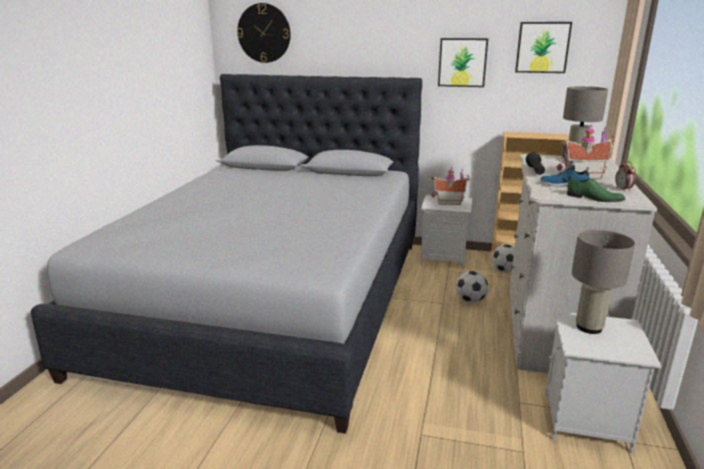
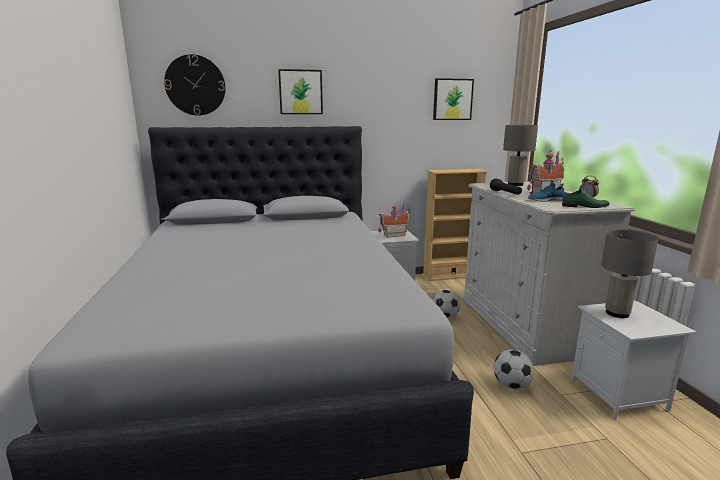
camera: 25 degrees left, 5 degrees down
(462, 62) = (391, 112): picture -> picture (300, 92)
(504, 271) = (446, 287): football -> football (511, 385)

